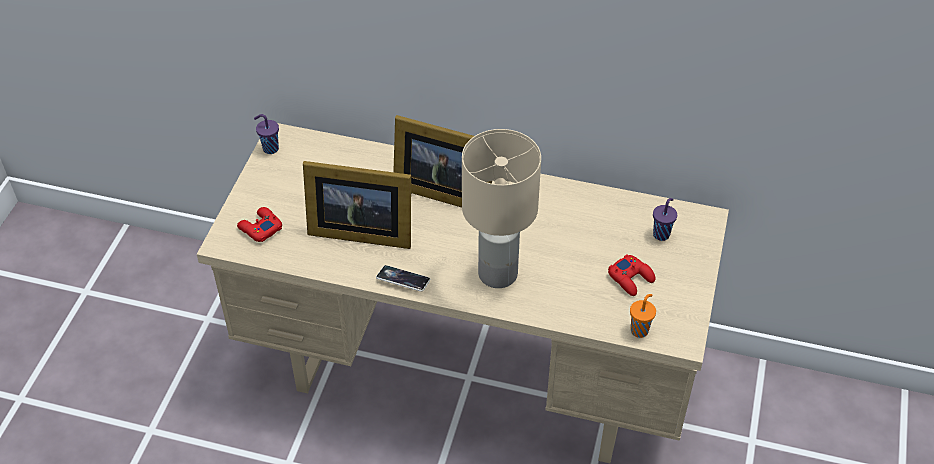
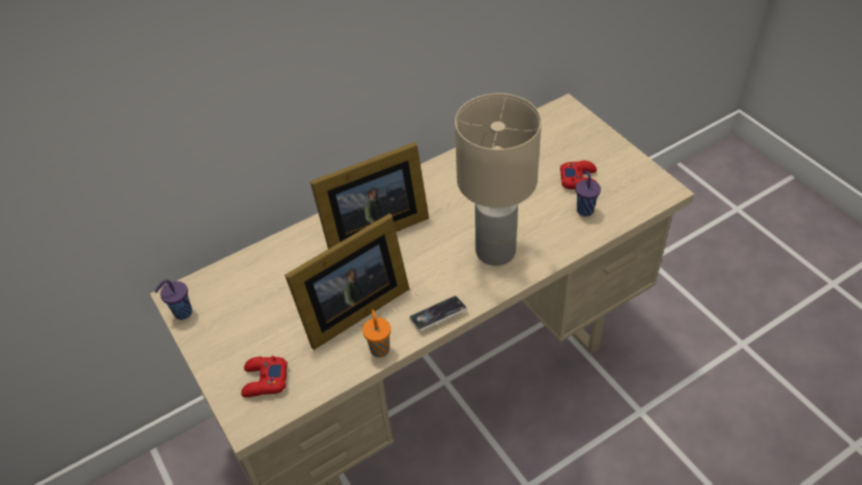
camera: 45 degrees left, 0 degrees up
(640, 330) = (633, 206): orange cup -> orange cup (379, 348)
(661, 234) = (555, 138): purple cup -> purple cup (584, 210)

